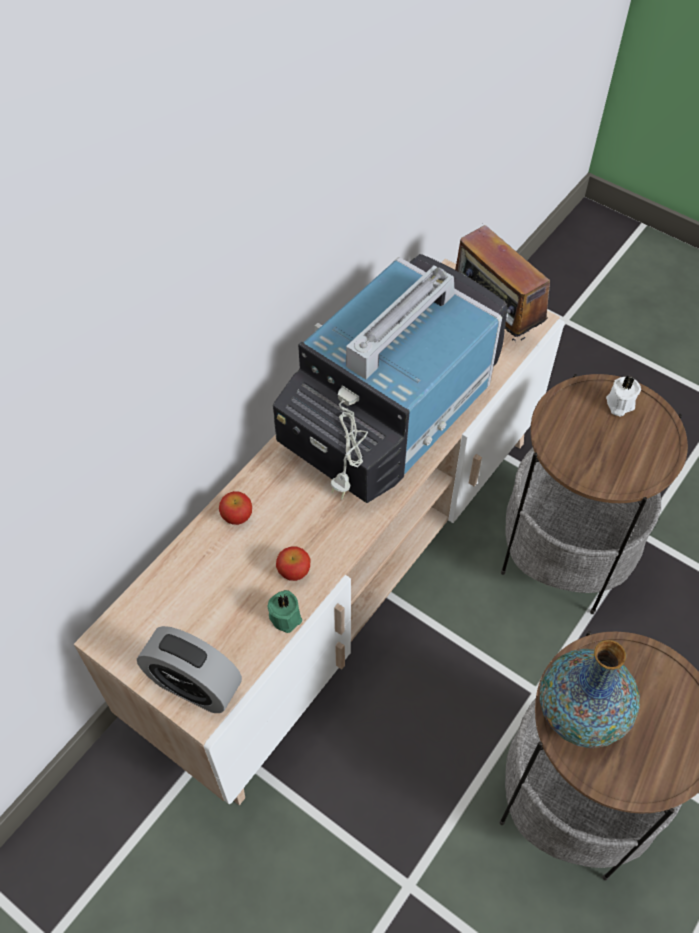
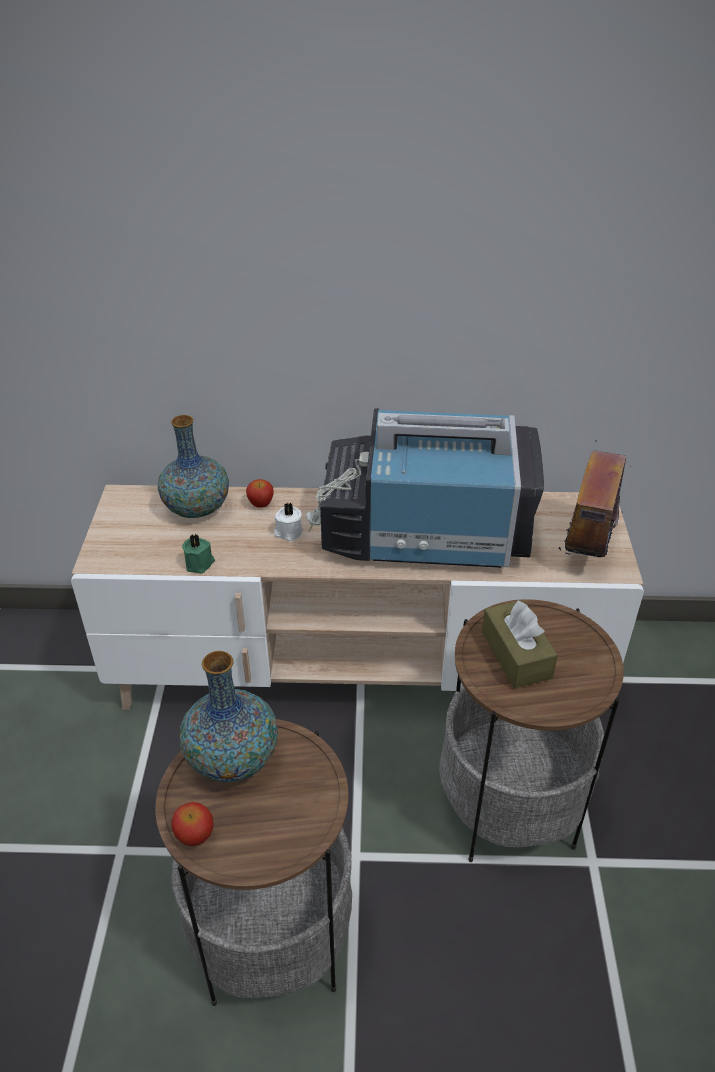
camera: 55 degrees right, 15 degrees down
(194, 684) = (113, 547): alarm clock -> none
(195, 575) = (197, 508): none -> vase
(294, 572) = (239, 550): apple -> apple (194, 835)
(596, 445) = (516, 654): none -> brown tissue box
(619, 404) = (579, 651): white candle -> white candle (288, 532)

